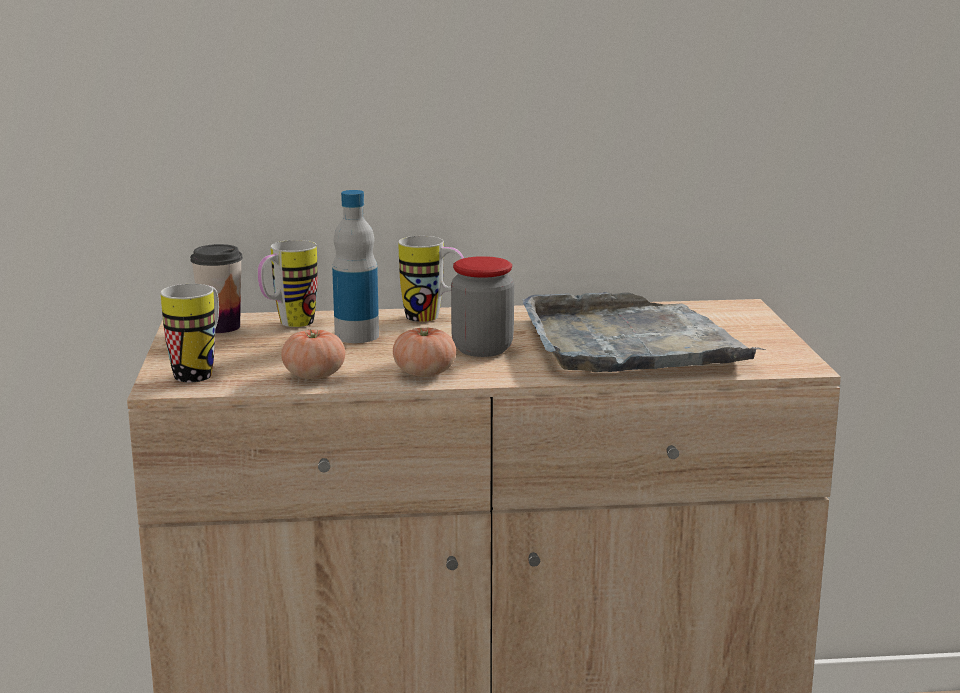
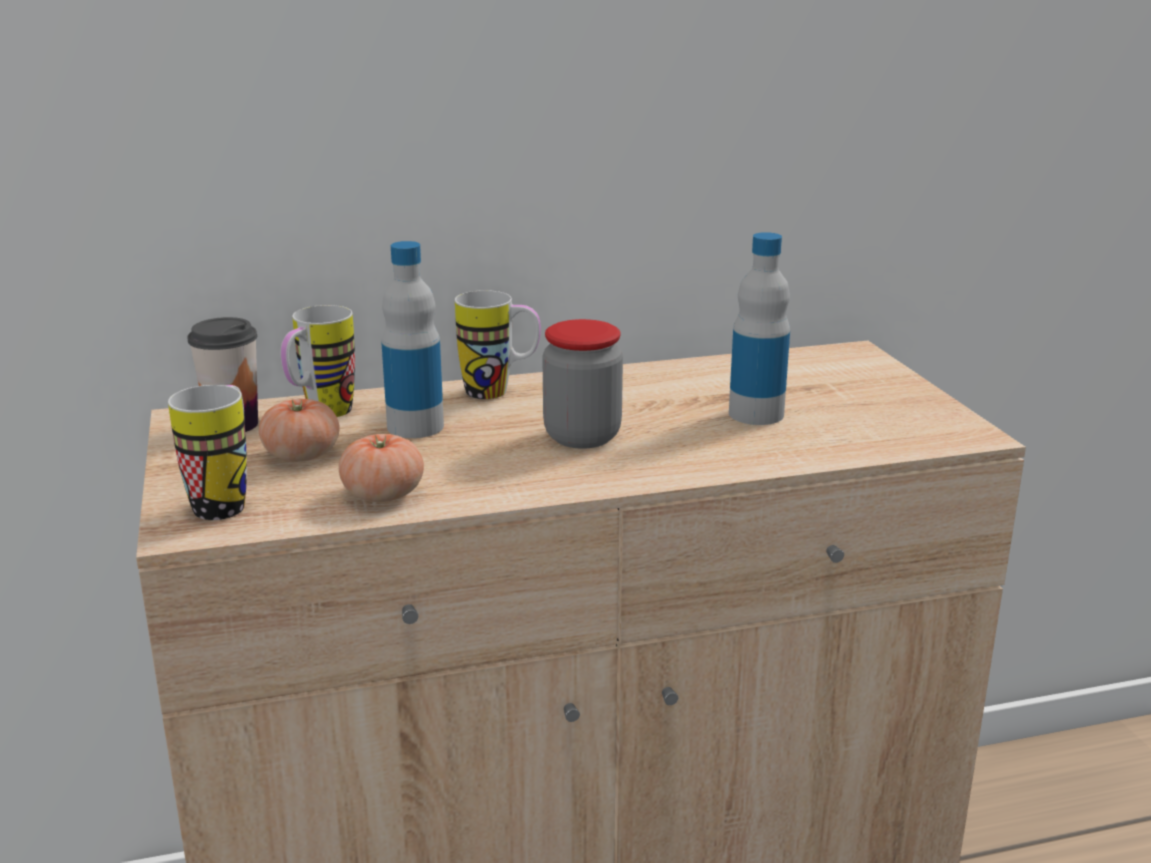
camera: 10 degrees left, 5 degrees up
(424, 373) = (525, 480): tomato -> tomato (301, 455)
(630, 343) = (756, 414): grey tray -> bottle

